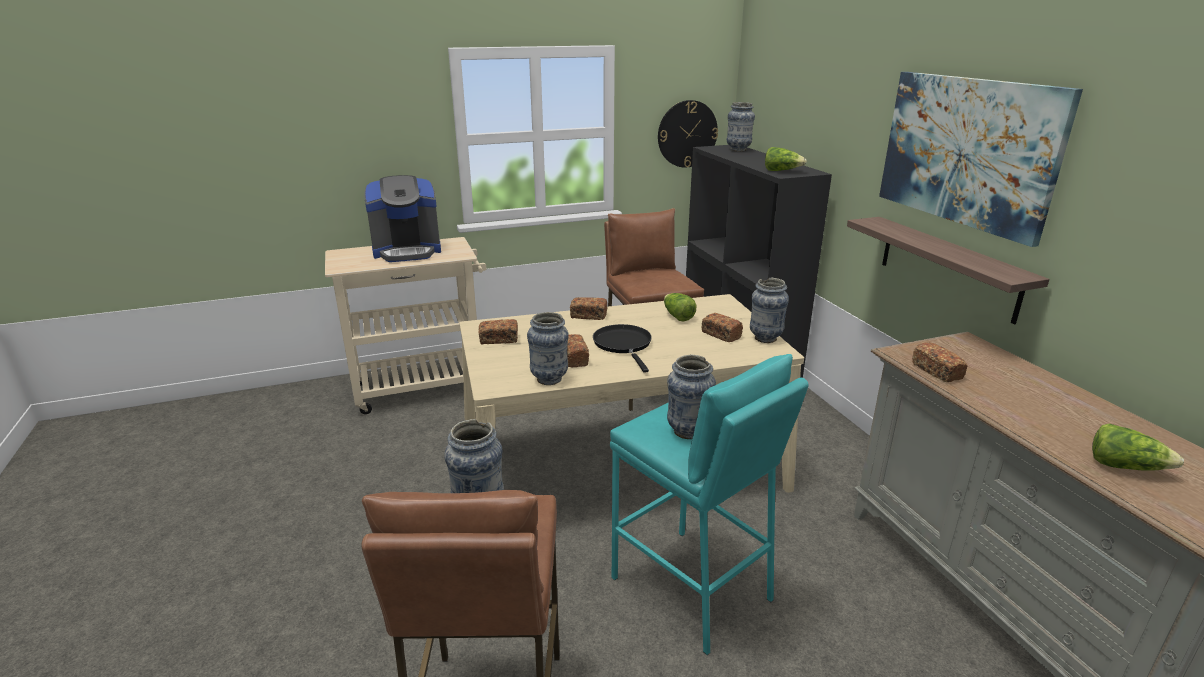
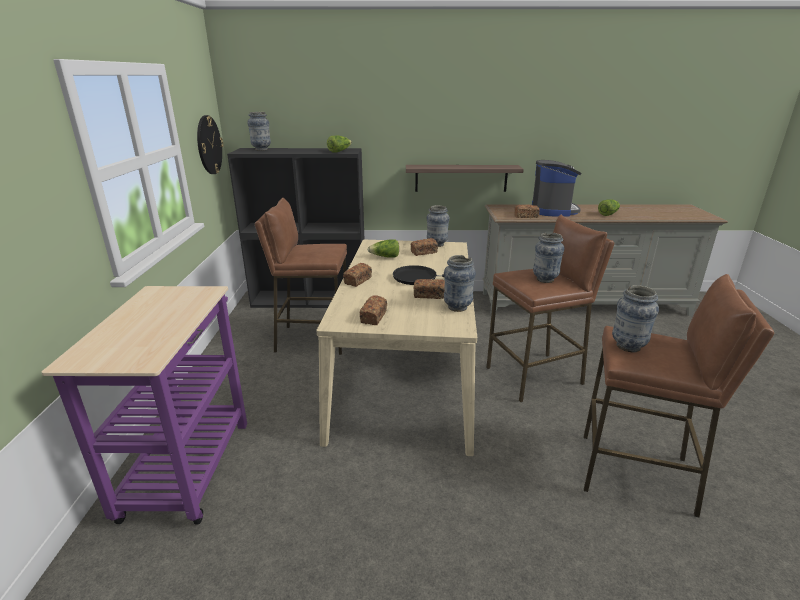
camera: 70 degrees left, 0 degrees up
(407, 251) = (148, 316): coffee machine -> coffee machine (553, 210)
(421, 389) = (189, 467): beige cart -> purple cart
(691, 588) = (535, 376): turquoise stool -> brown stool
(967, 151) = (460, 115): picture -> none

